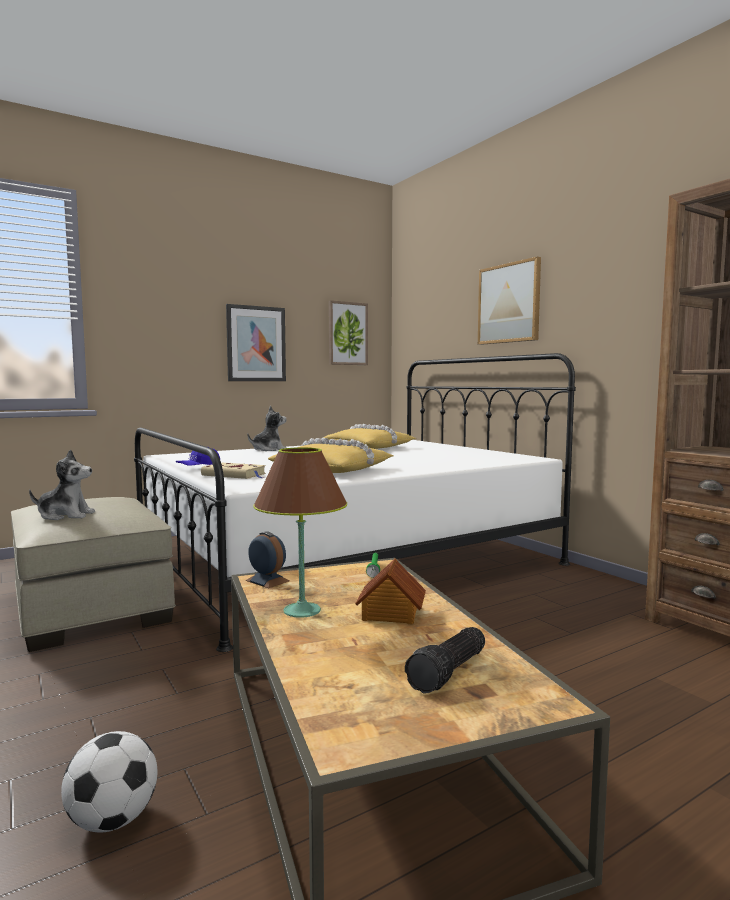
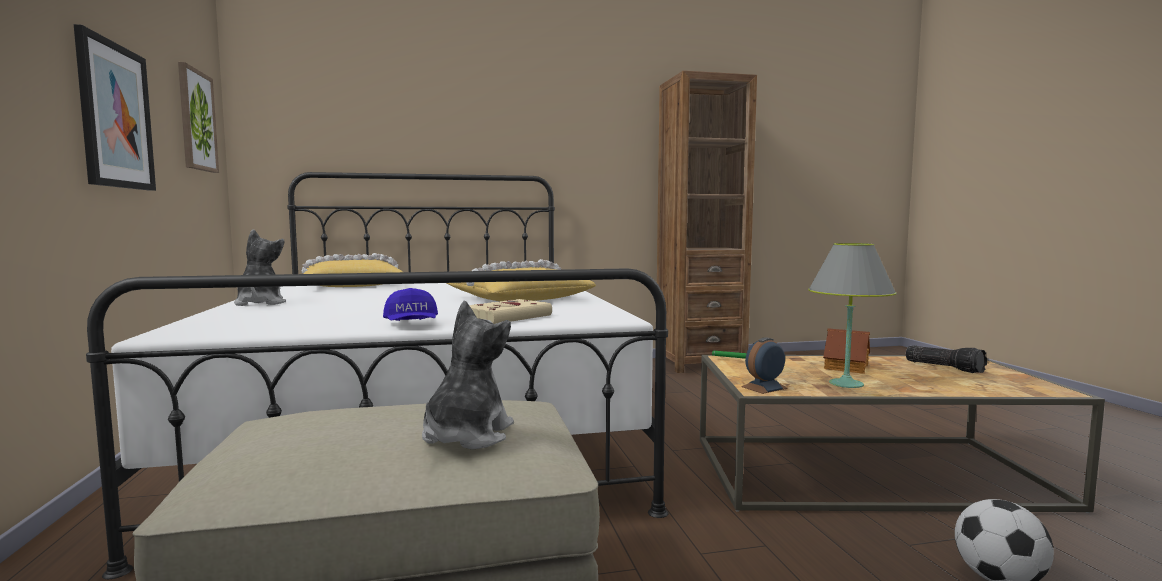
camera: 70 degrees left, 0 degrees up
(301, 610) = (846, 384): brown table lamp -> grey table lamp
(509, 303) = (461, 120): picture -> none

